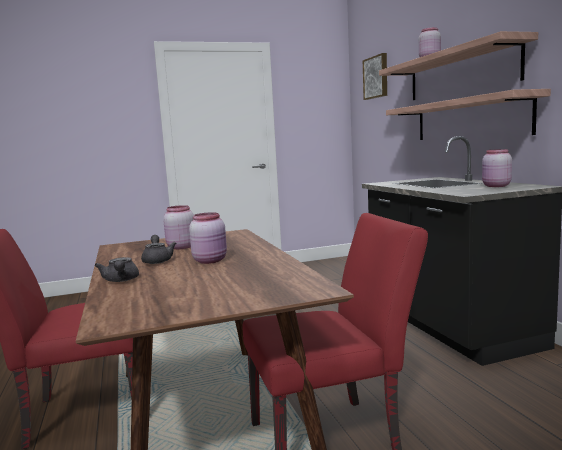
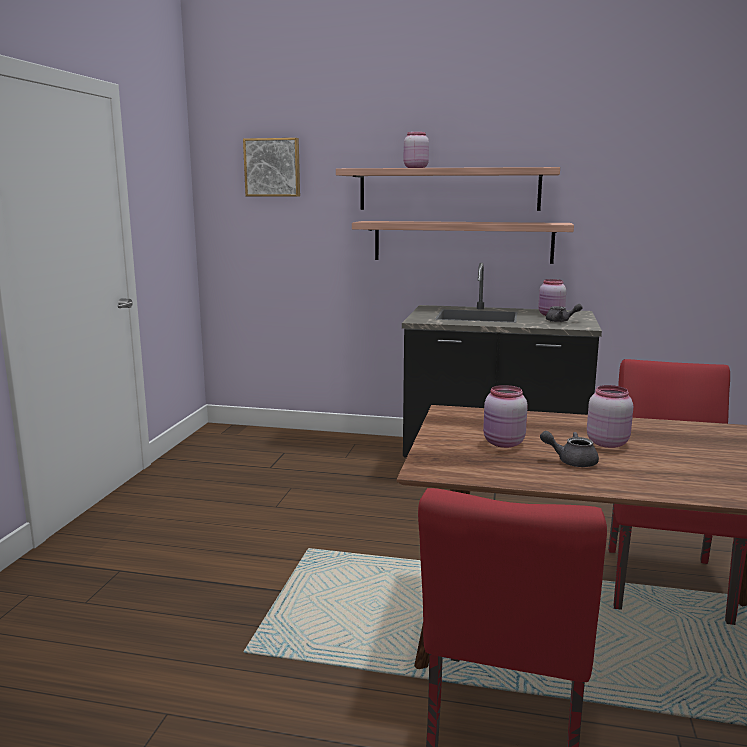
camera: 60 degrees left, 5 degrees up
(121, 280) = (665, 486): grey teapot -> grey teapot (561, 321)

